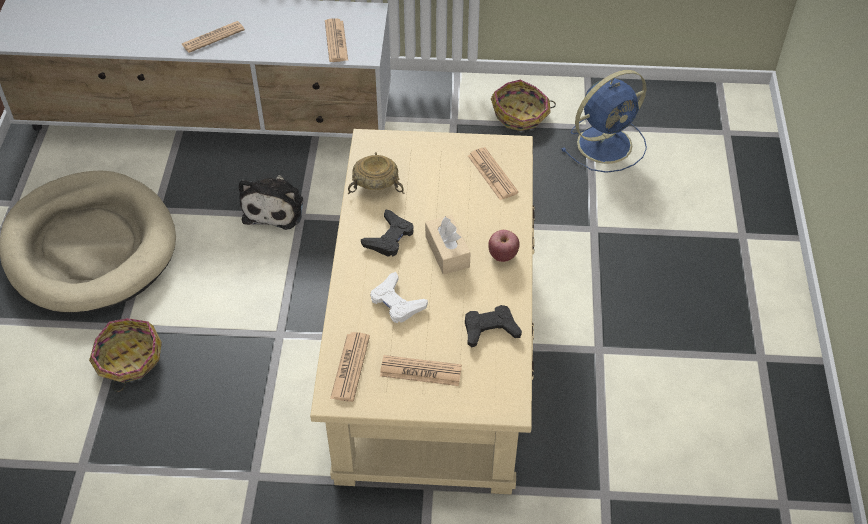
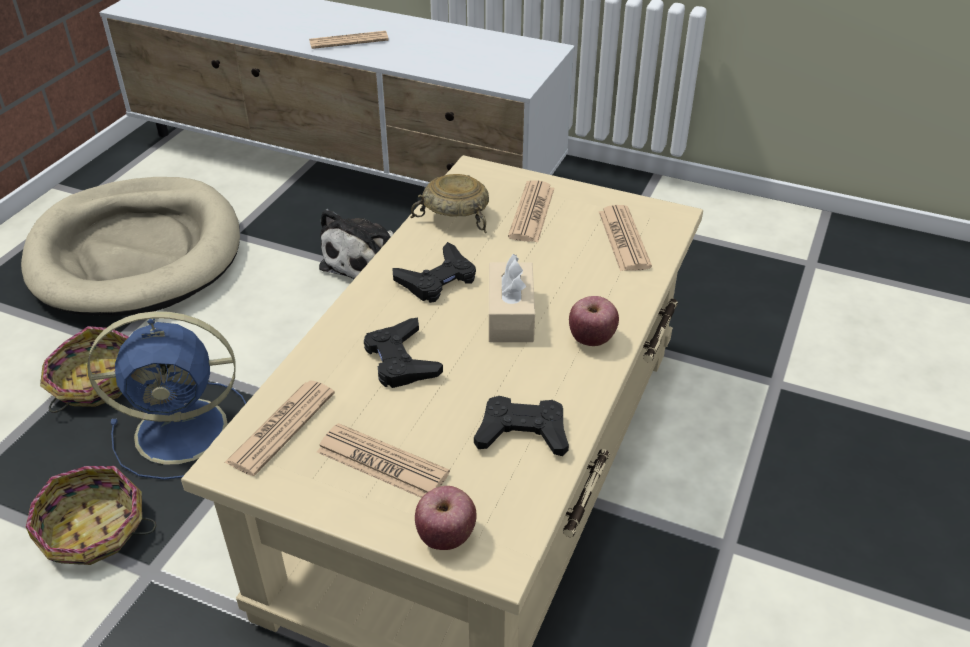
camera: 20 degrees right, 10 degrees down
(336, 41) = (490, 67): newspaper -> newspaper (532, 212)
(397, 302) = (401, 360): white game controller -> black game controller
(477, 403) = (446, 537): none -> apple
(521, 115) = (722, 232): basket -> basket (94, 531)
(606, 143) = (829, 286): blue fan -> blue fan (186, 430)

